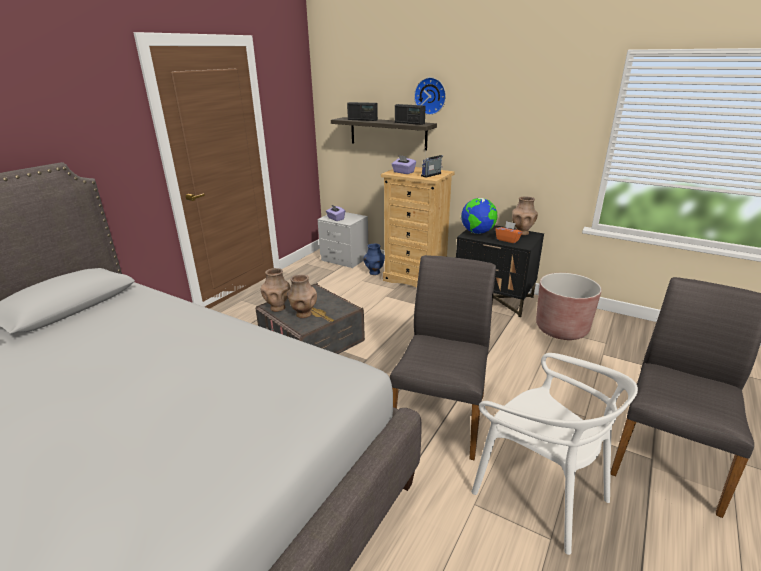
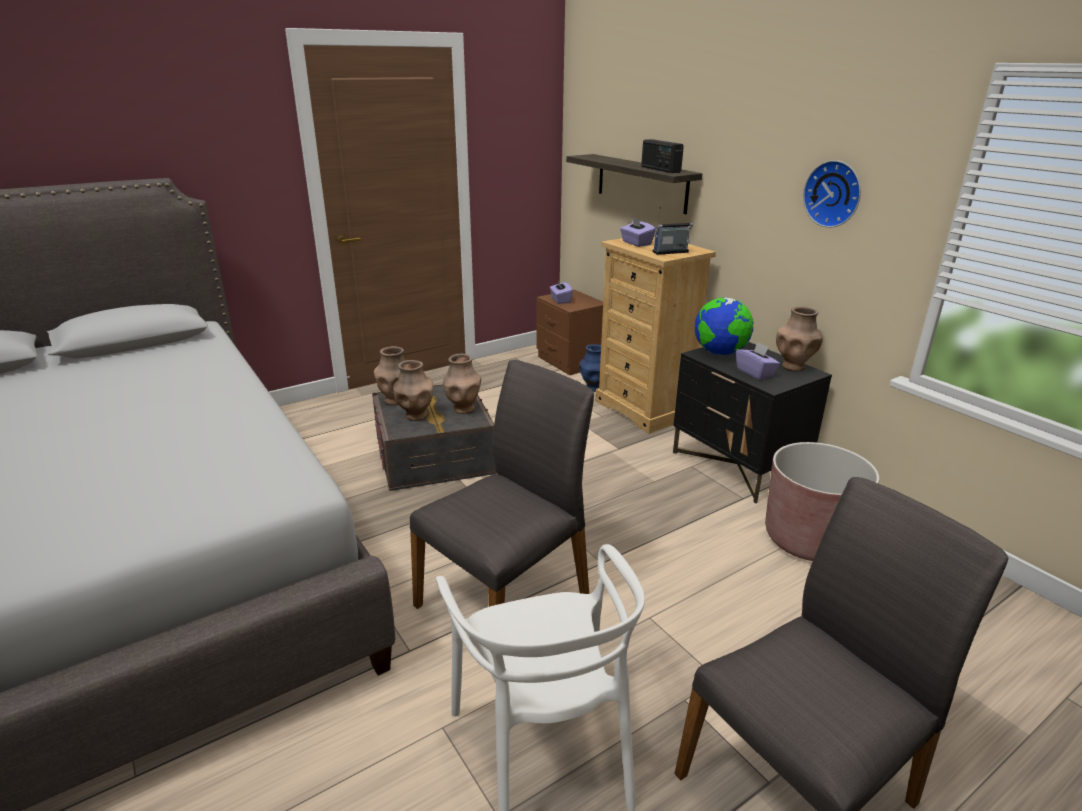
camera: 25 degrees right, 0 degrees up
(331, 302) = (463, 409): none -> brown vase
(345, 259) = (570, 361): grey nightstand -> brown nightstand
(362, 120) = (606, 159): radio -> none
(431, 96) = (698, 129): wall clock -> wall clock (834, 193)
(507, 240) = (755, 373): orange tissue box -> purple tissue box

